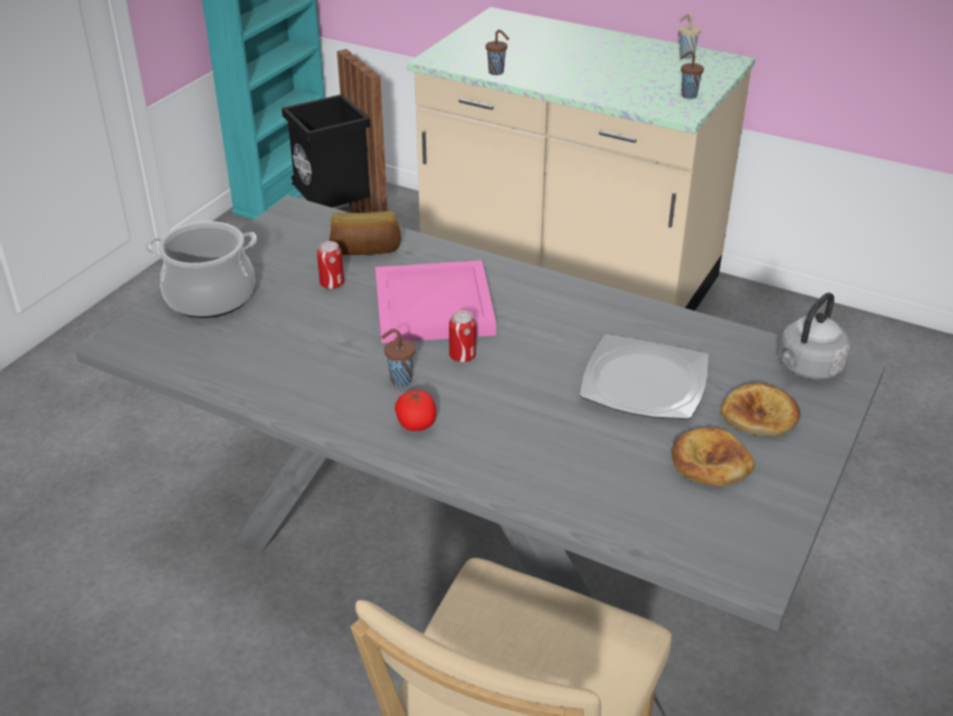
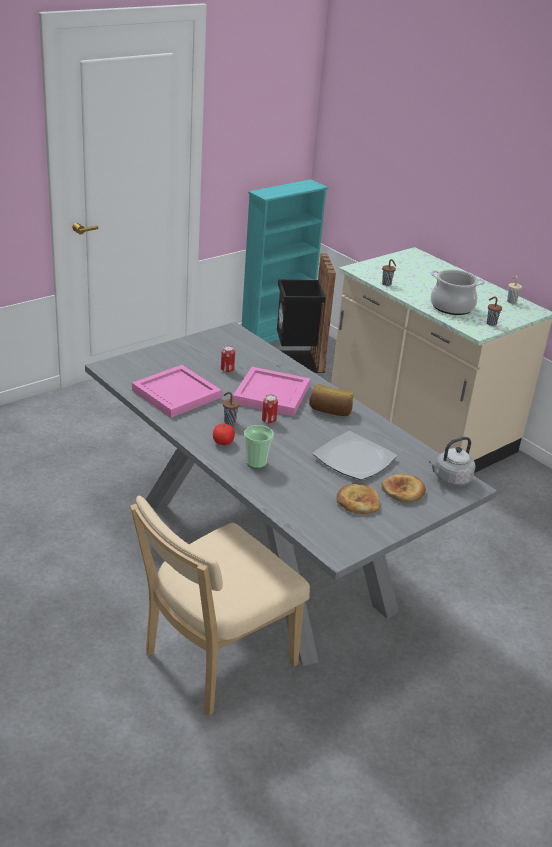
camera: 20 degrees right, 5 degrees down
(210, 297) = (162, 359): cooking pot -> cooking pot (452, 307)
(273, 357) = (175, 394): none -> pink tray
(365, 250) = (256, 358): bread -> bread (330, 411)
(498, 445) = (256, 463): none -> cup

